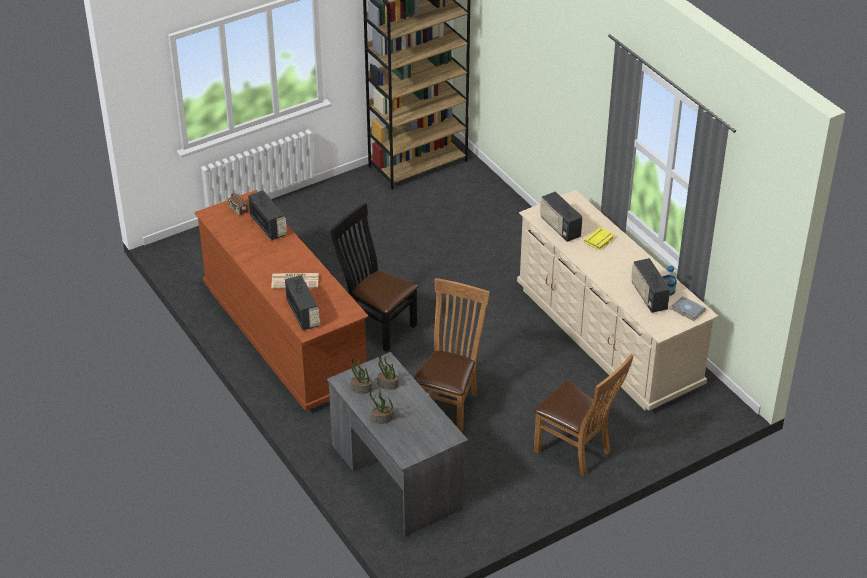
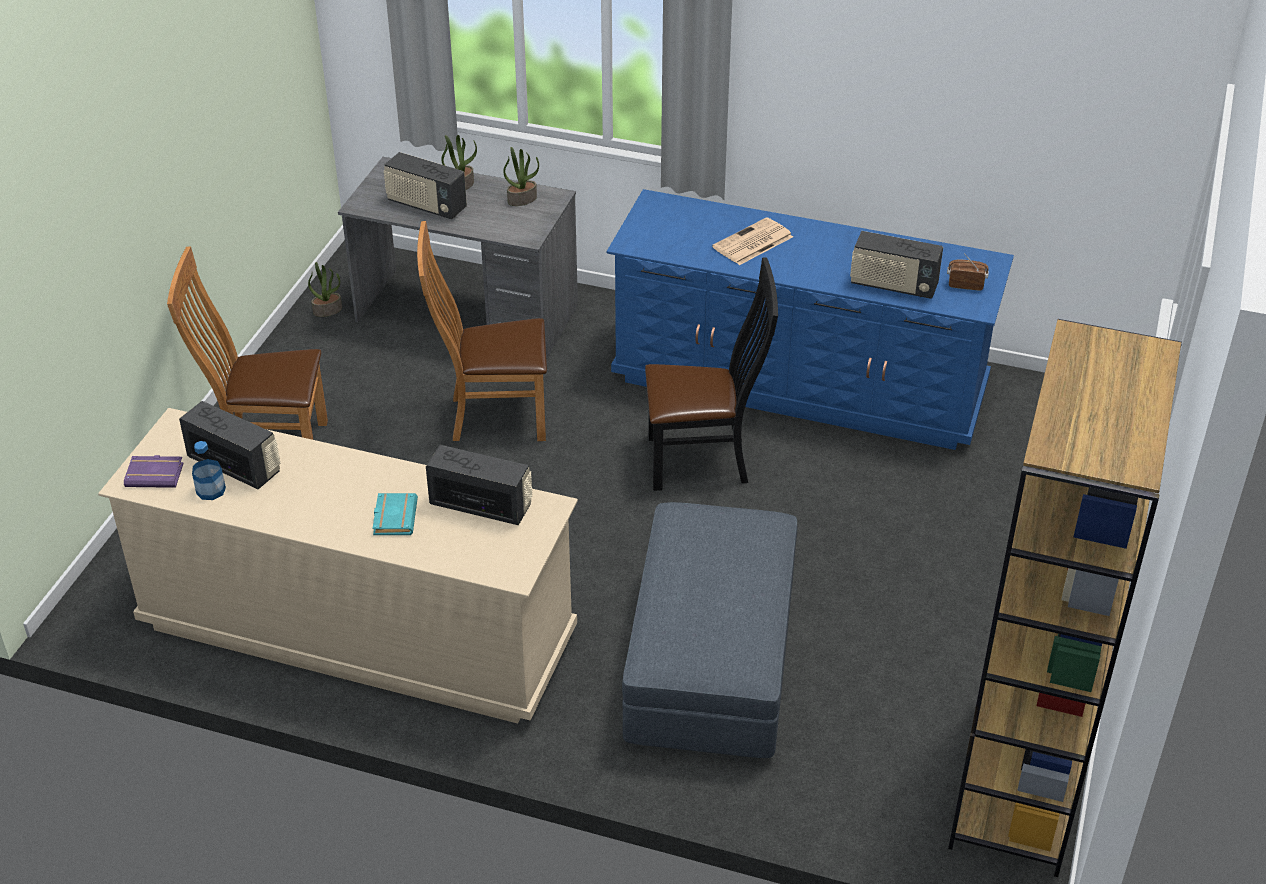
camera: 140 degrees right, 0 degrees up
(284, 336) = (799, 384): brown dresser -> blue dresser
(303, 314) = (686, 214): radio -> radio (426, 206)
(387, 384) = (497, 217): potted plant -> potted plant (327, 310)
(449, 404) = (491, 416): brown chair -> brown chair turned 105 degrees clockwise
(476, 250) = (711, 661): none -> grey ottoman
(599, 241) = (393, 517): yellow book -> turquoise book
(686, 310) = (156, 474): grey book -> purple book

